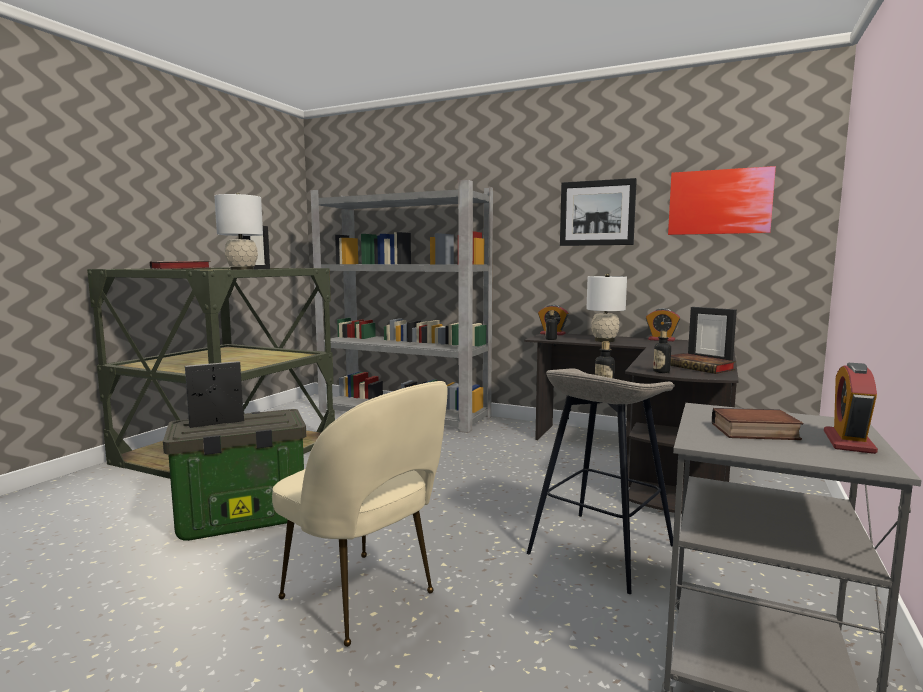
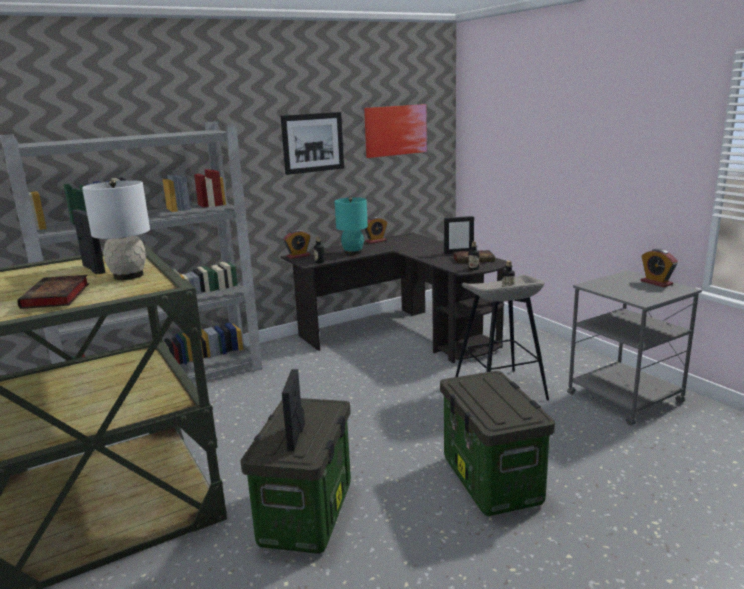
camera: 55 degrees left, 10 degrees up
(364, 601) = (493, 481): beige chair -> storage box
(604, 340) = (353, 252): white table lamp -> turquoise table lamp
(754, 432) = (633, 290): book -> none

